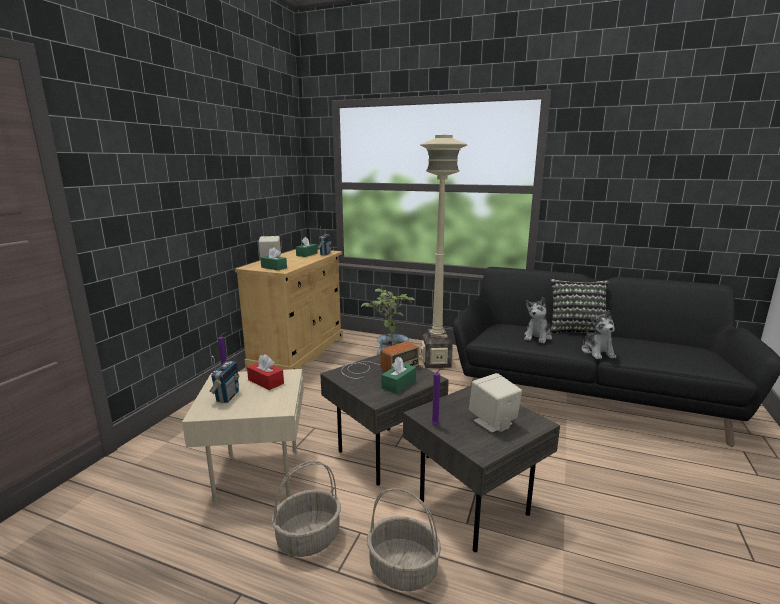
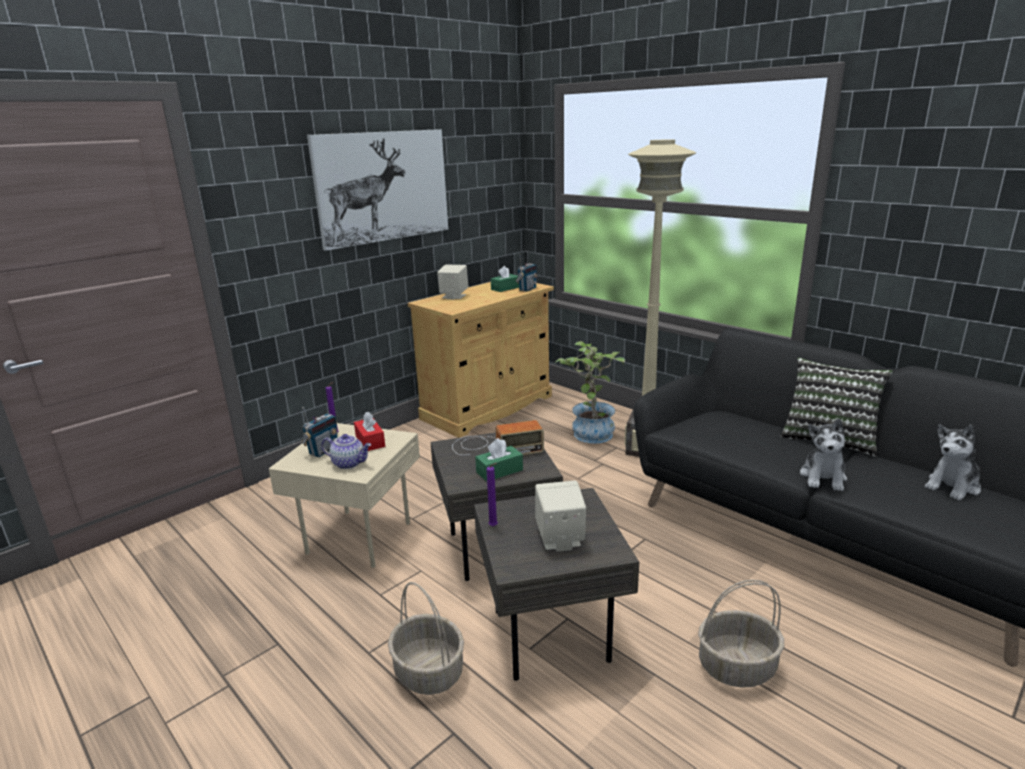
camera: 25 degrees right, 5 degrees up
(214, 168) = (383, 187): none -> picture
(262, 402) = (349, 463): none -> teapot
(274, 267) = (448, 305): green tissue box -> none
(309, 537) = (364, 613): basket -> basket (737, 666)
(537, 337) = (752, 440): plush toy -> plush toy (953, 486)

